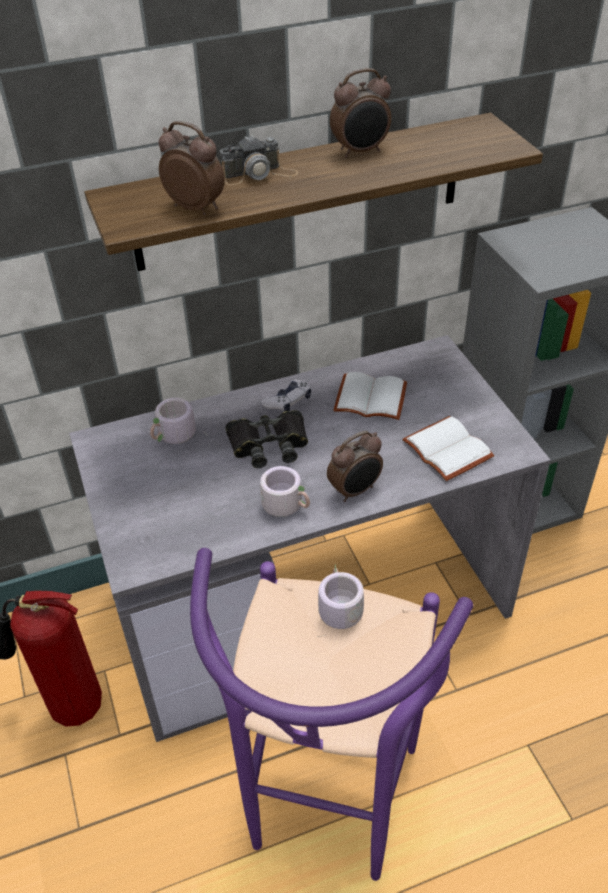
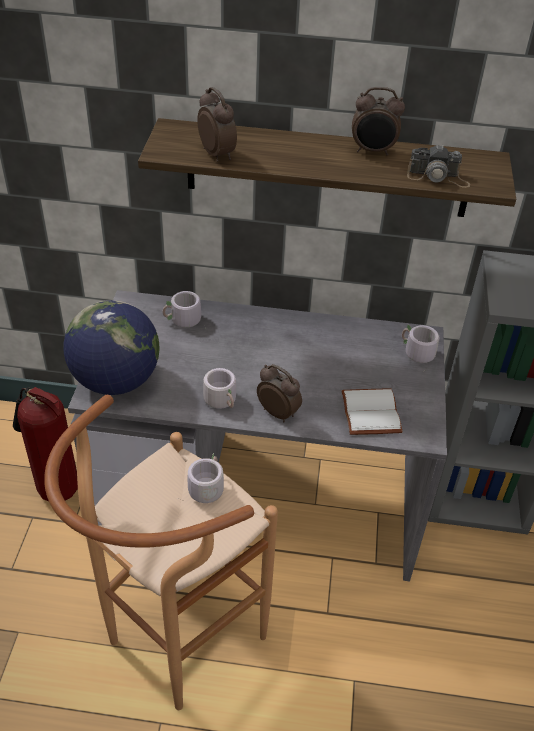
camera: 25 degrees right, 0 degrees up
(148, 536) = (116, 381): none -> globe
(259, 174) = (283, 144): camera -> camera (438, 177)
(269, 444) = (242, 353): black binoculars -> none
(288, 401) = (280, 328): game controller -> none
(326, 812) = (174, 646): purple stool -> brown stool
(355, 490) = (278, 412): alarm clock -> alarm clock turned 135 degrees counterclockwise
(372, 397) = (344, 350): white book -> none
(443, 371) = (415, 353): none -> grey mug

